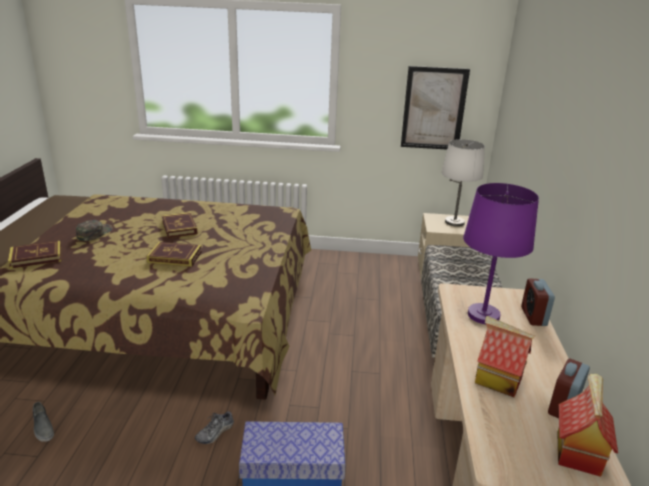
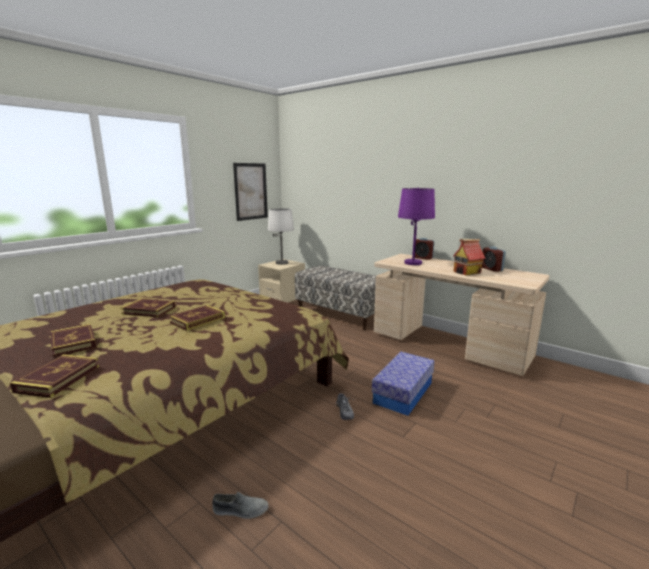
camera: 55 degrees left, 10 degrees down
(94, 233) = (73, 343): green cap -> book
(577, 452) = (521, 274): toy house -> none

